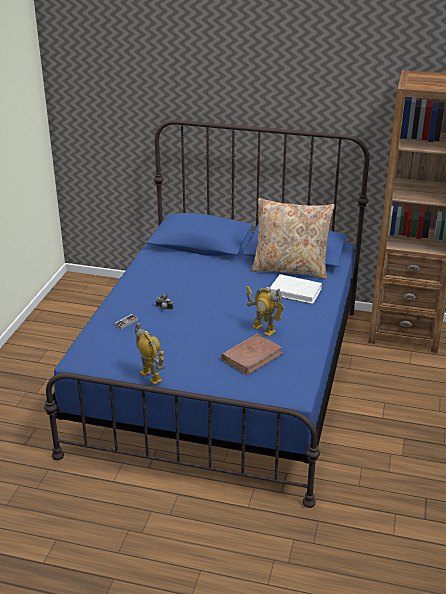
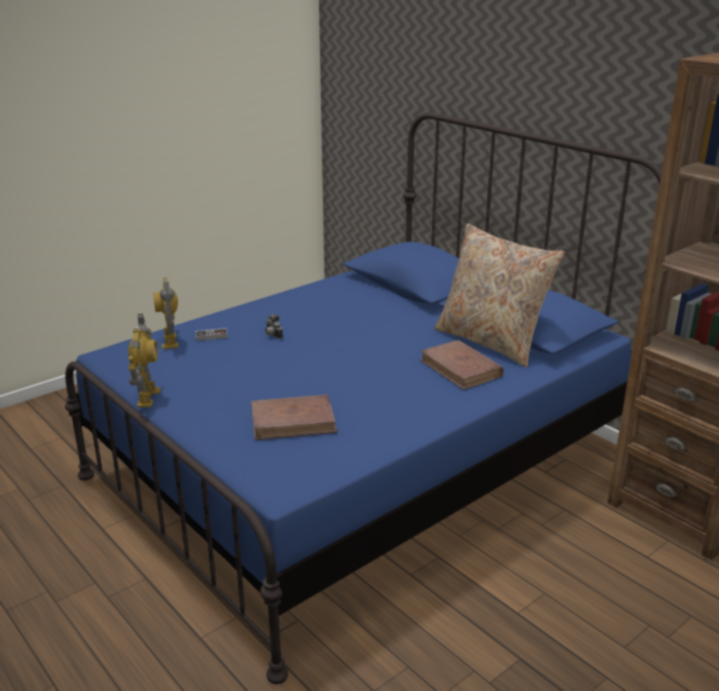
camera: 35 degrees right, 5 degrees down
(263, 329) = (354, 396): toy robot -> toy robot (170, 341)
(295, 291) = (461, 368): white book -> brown book

